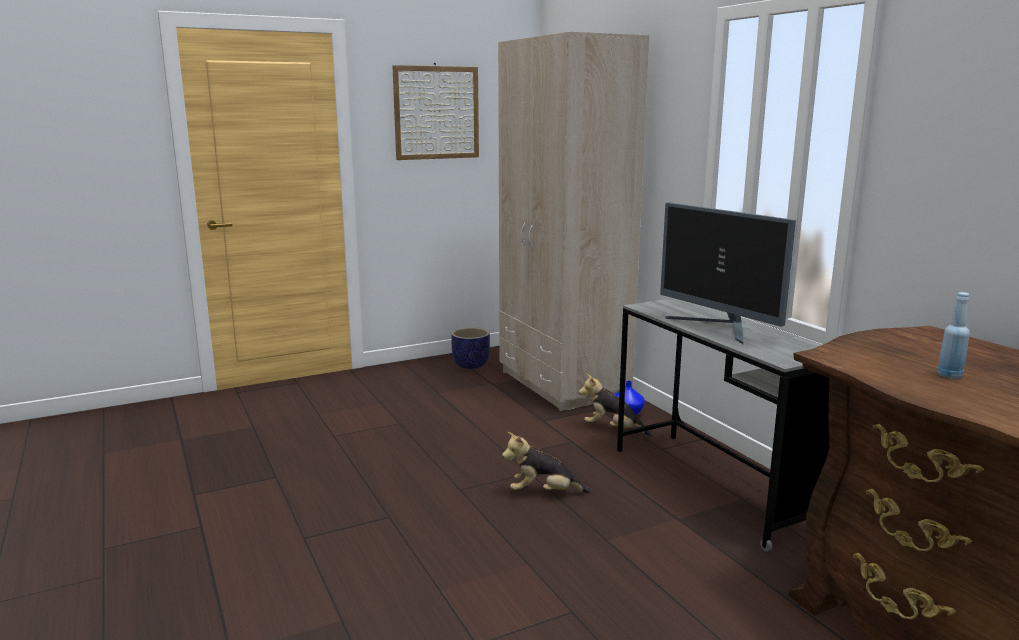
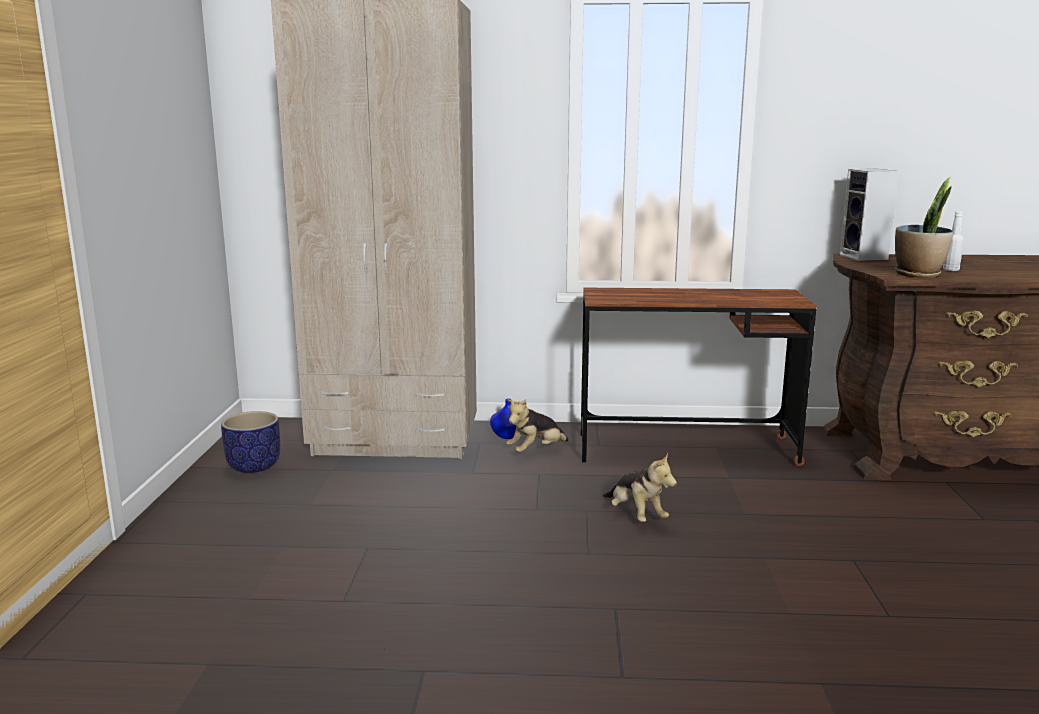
camera: 60 degrees left, 0 degrees up
(436, 111) = (141, 98): picture -> none
(543, 493) = (636, 515): plush toy -> plush toy turned 60 degrees counterclockwise
(713, 486) = (686, 449): grey desk -> brown desk
(719, 328) = (697, 297): monitor -> none
(868, 363) = (918, 274): none -> potted plant
(937, 337) = (865, 257): none -> speaker
(949, 375) = (951, 270): blue bottle -> white bottle

